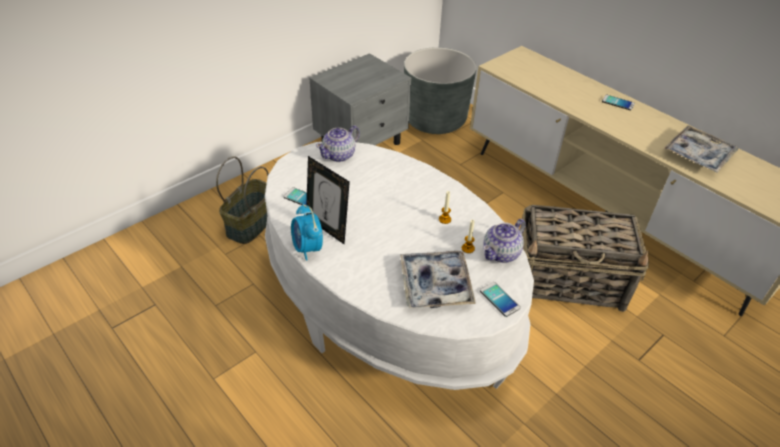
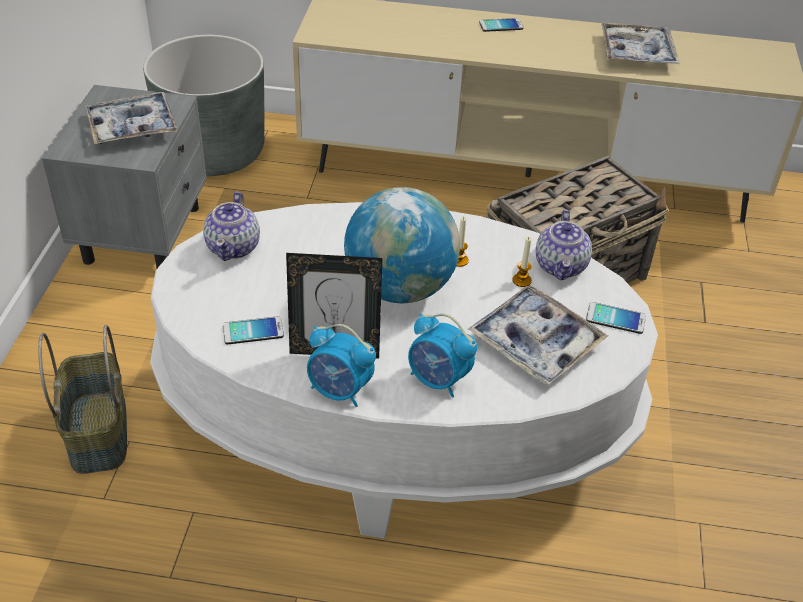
camera: 40 degrees left, 0 degrees up
(360, 272) = (438, 380): none -> alarm clock
(364, 80) = (132, 127): none -> tray
(396, 216) = (400, 287): none -> globe

